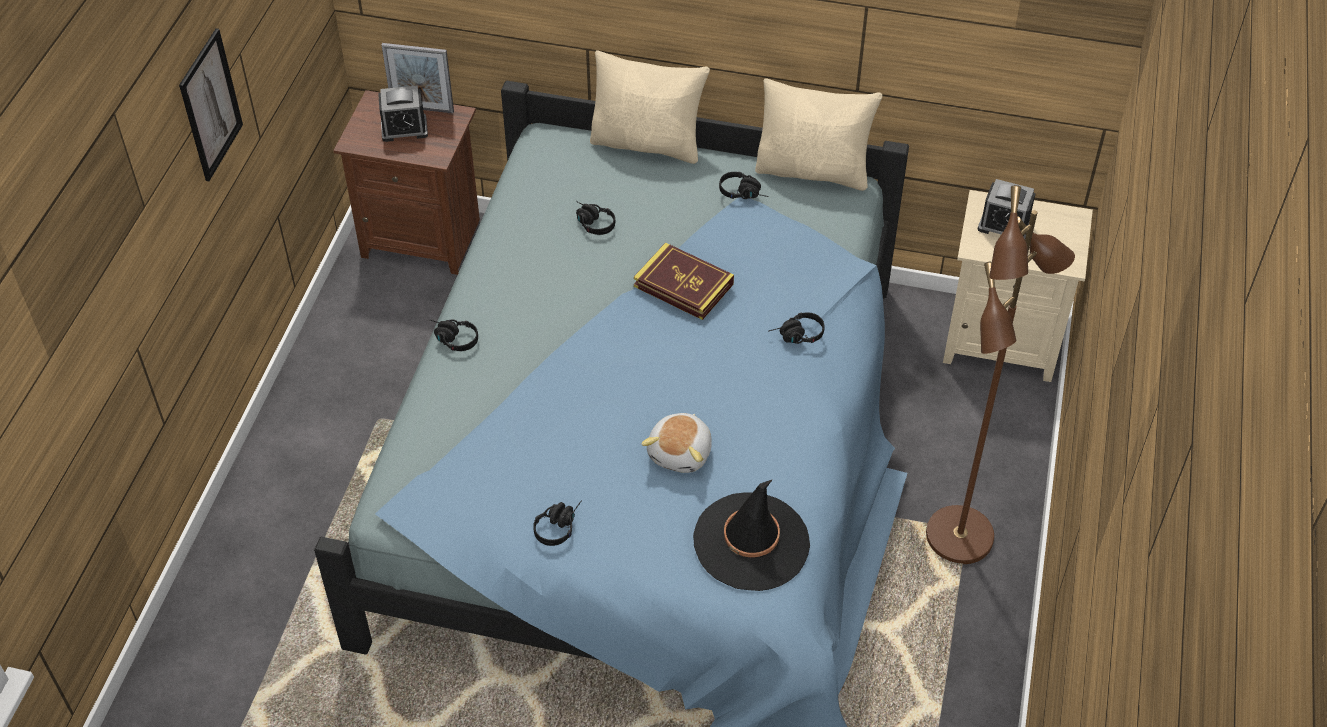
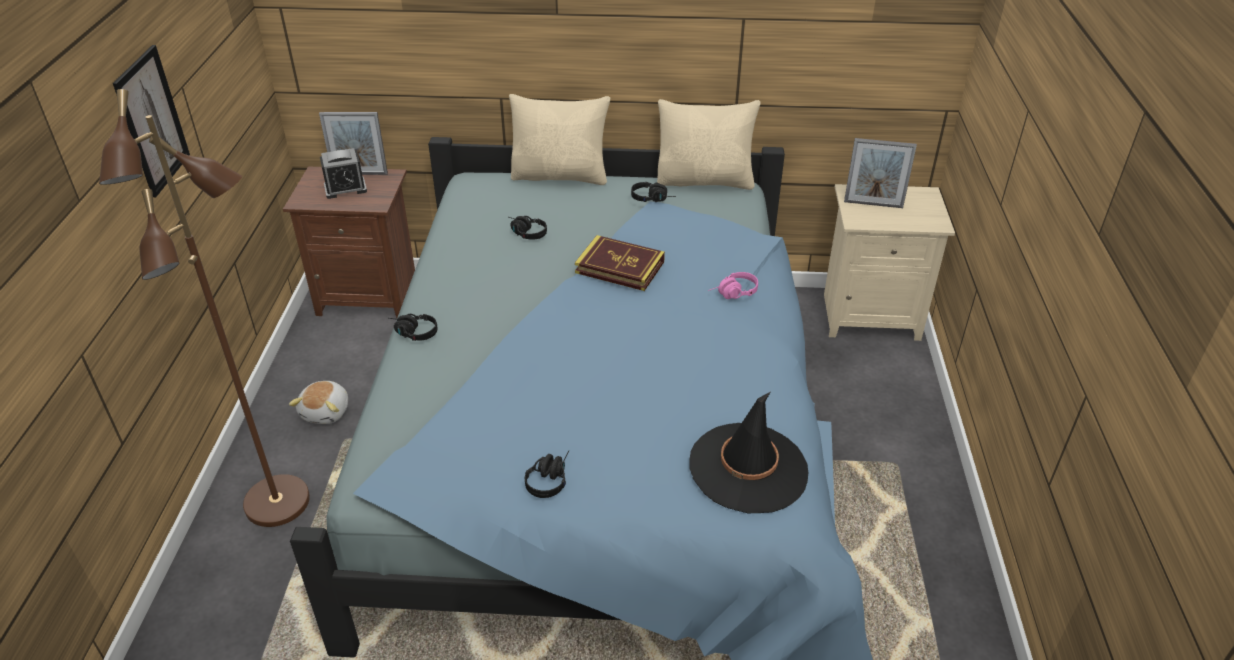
camera: 10 degrees left, 10 degrees down
(681, 453) = (656, 398): plush toy -> plush toy (326, 412)
(796, 336) = (733, 294): black headphones -> pink headphones
(961, 538) = (894, 469): brown floor lamp -> brown floor lamp (278, 503)
(1004, 225) = (873, 204): alarm clock -> picture frame

